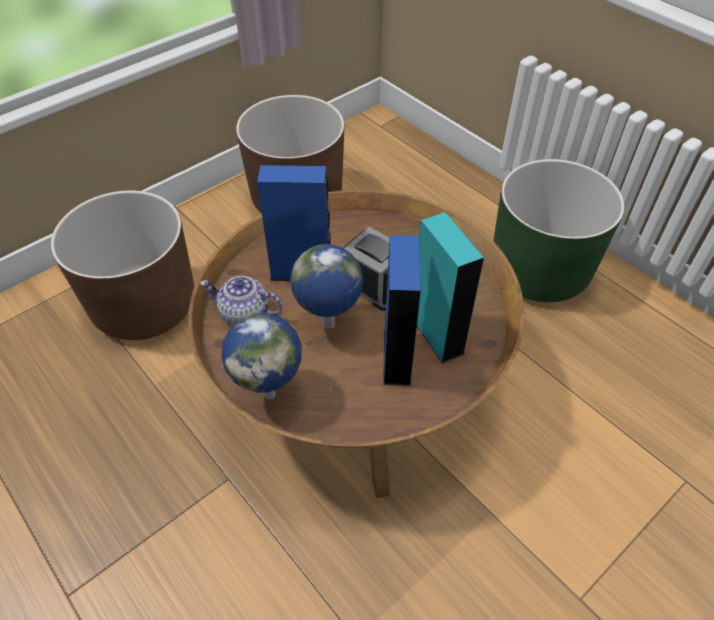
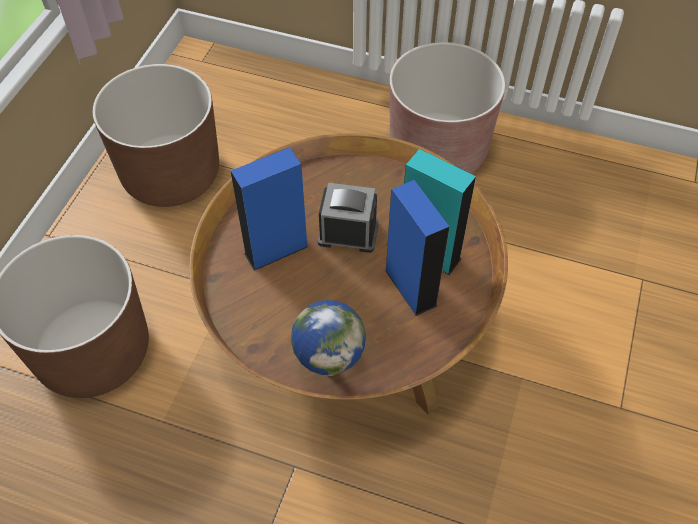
camera: 30 degrees left, 5 degrees up
(245, 314) = (255, 312): teapot -> none
(329, 325) = (336, 287): globe -> none
(539, 271) = (437, 151): green planter -> brown planter

